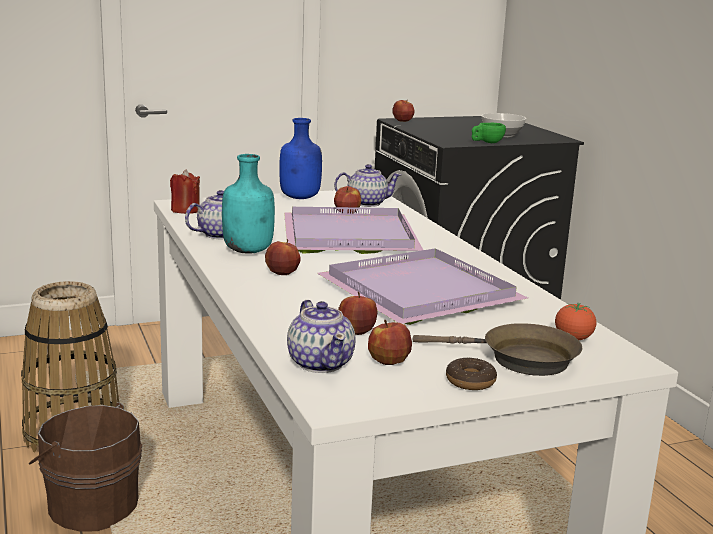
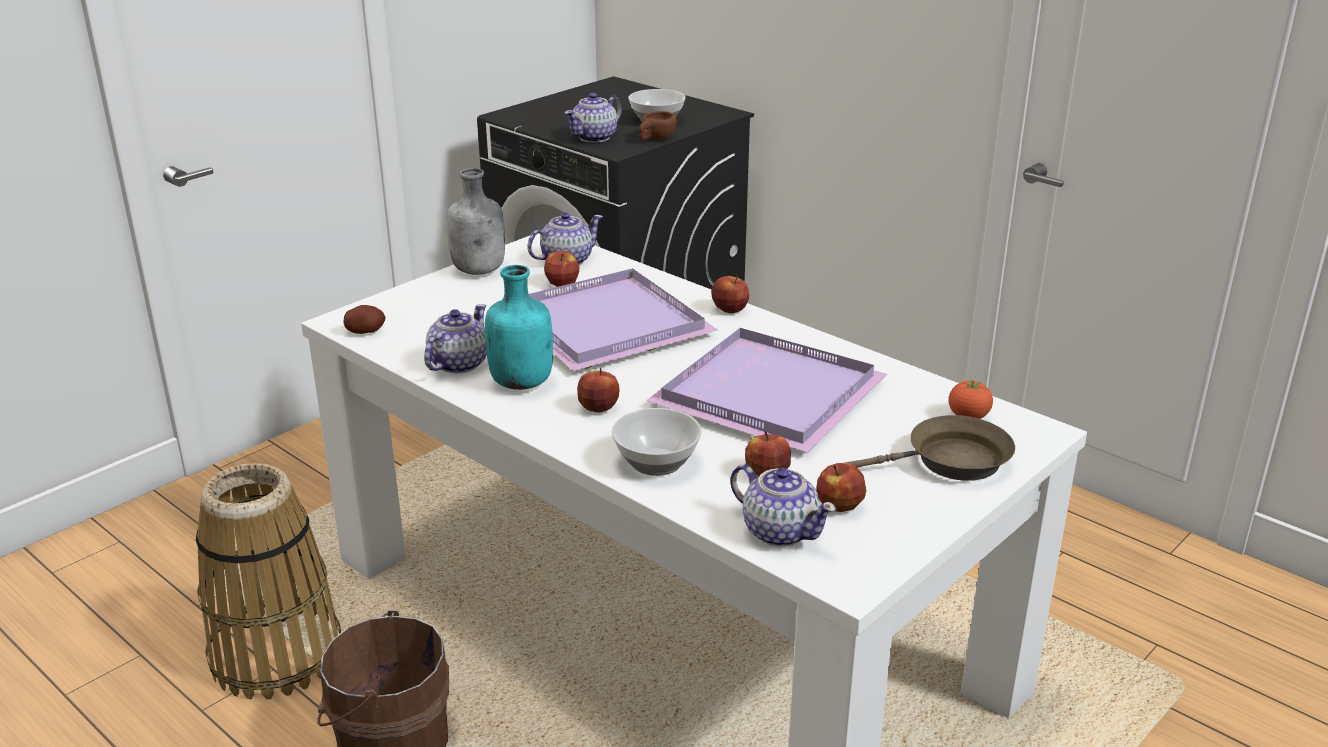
camera: 25 degrees left, 10 degrees up
(185, 210) = (365, 331): red candle -> potato
(284, 307) = (658, 462): none -> bowl
(301, 198) = (480, 270): blue bottle -> grey bottle
(402, 120) = (513, 114): apple -> apple (729, 309)
(443, 136) = (595, 137): none -> teapot
(470, 381) = (935, 507): donut -> none
(486, 142) = (655, 139): green cup -> brown cup

